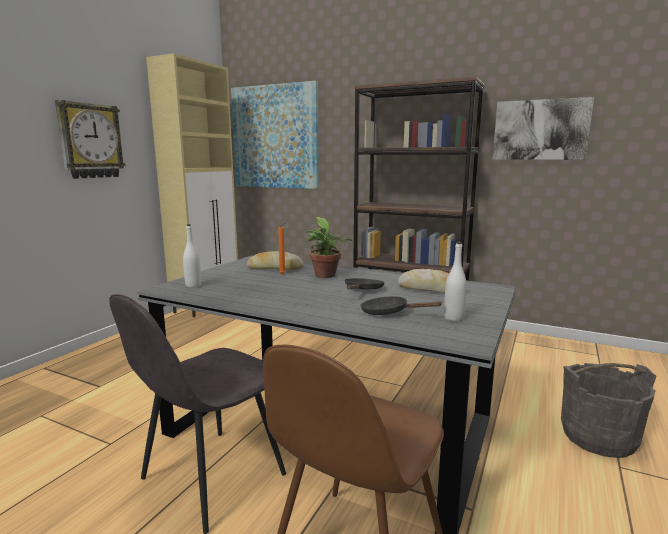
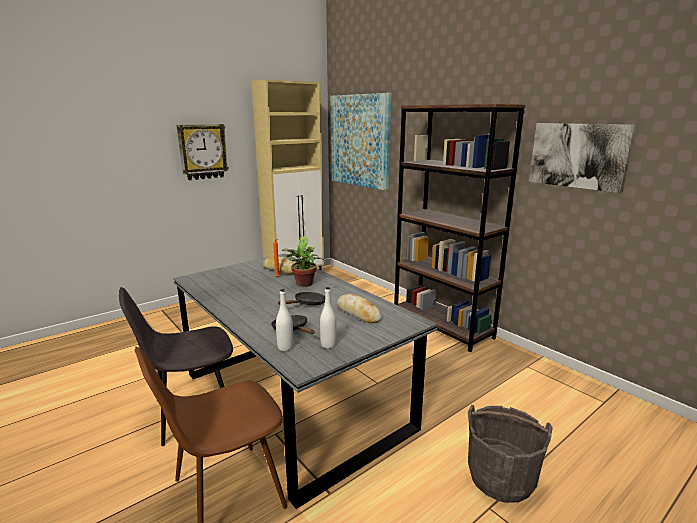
camera: 25 degrees right, 5 degrees up
(193, 285) = (209, 278): white bottle -> white bottle (285, 347)

